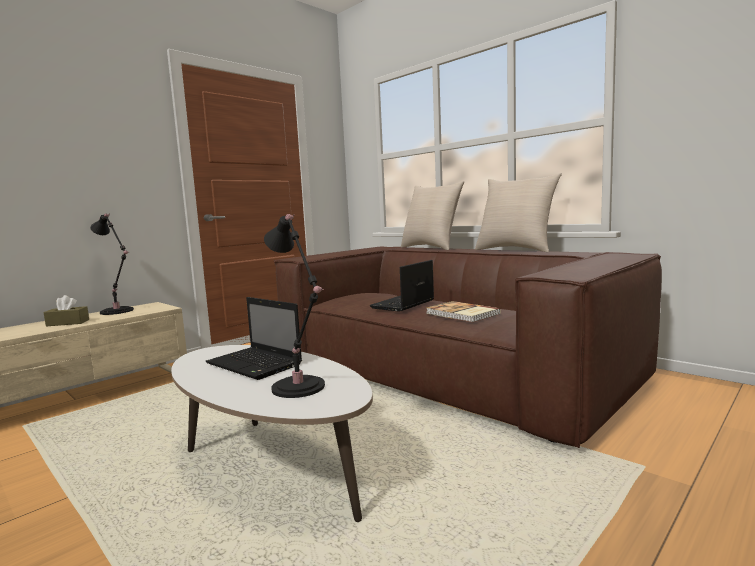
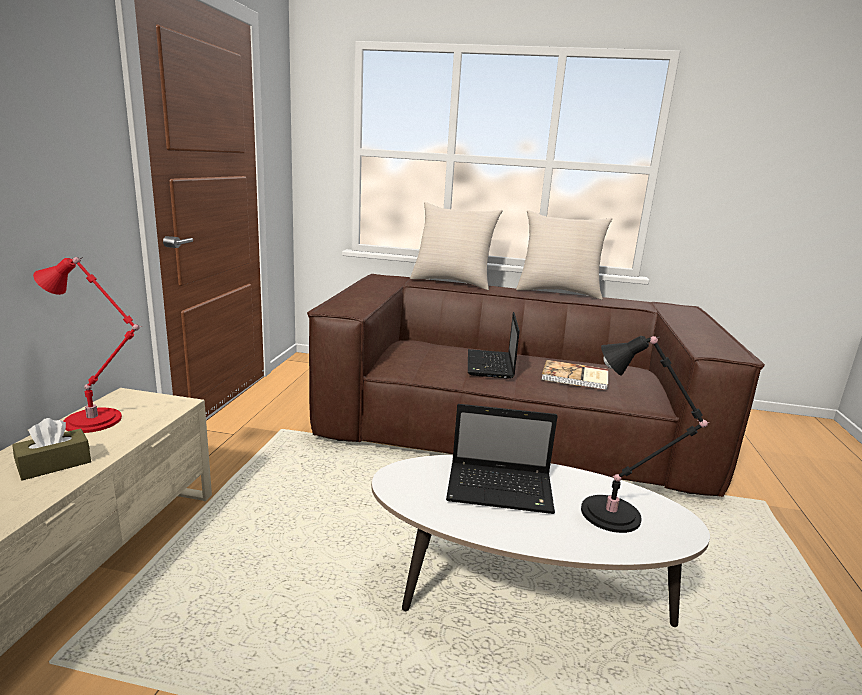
camera: 35 degrees left, 10 degrees up
(118, 311) = (97, 421): black table lamp -> red table lamp

